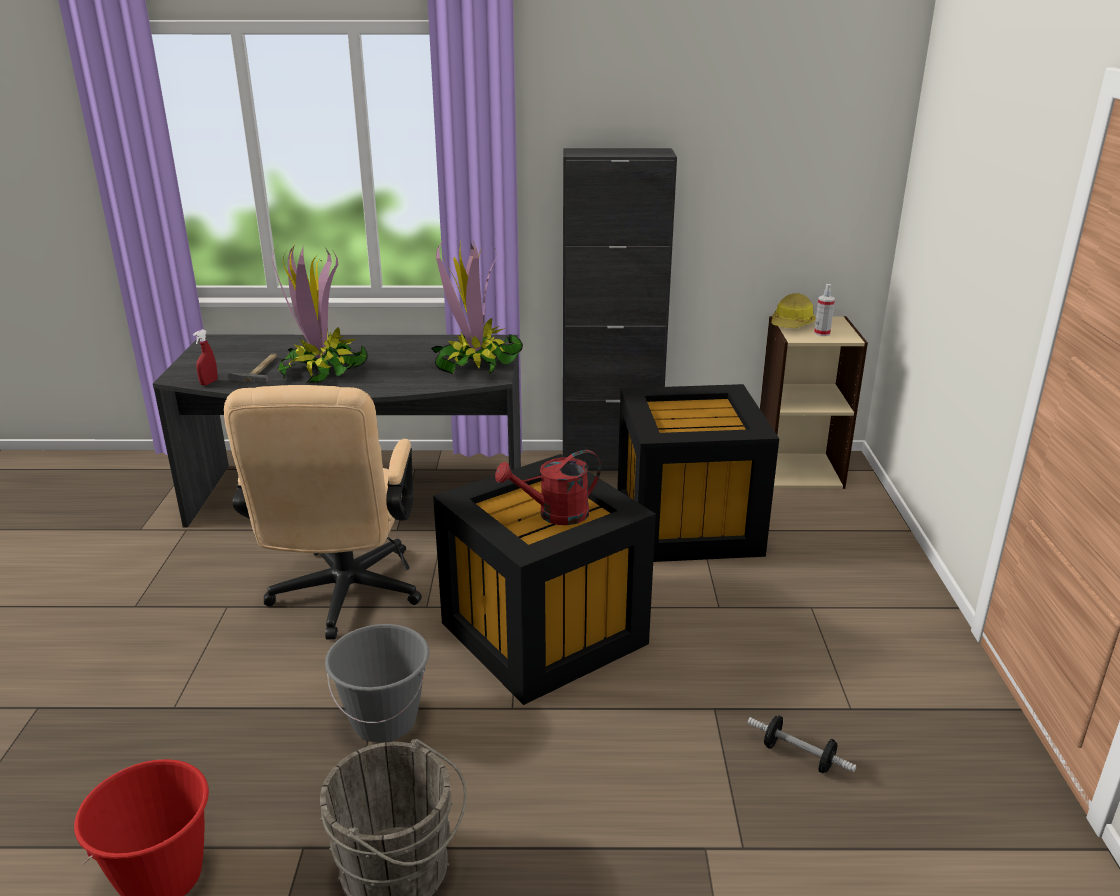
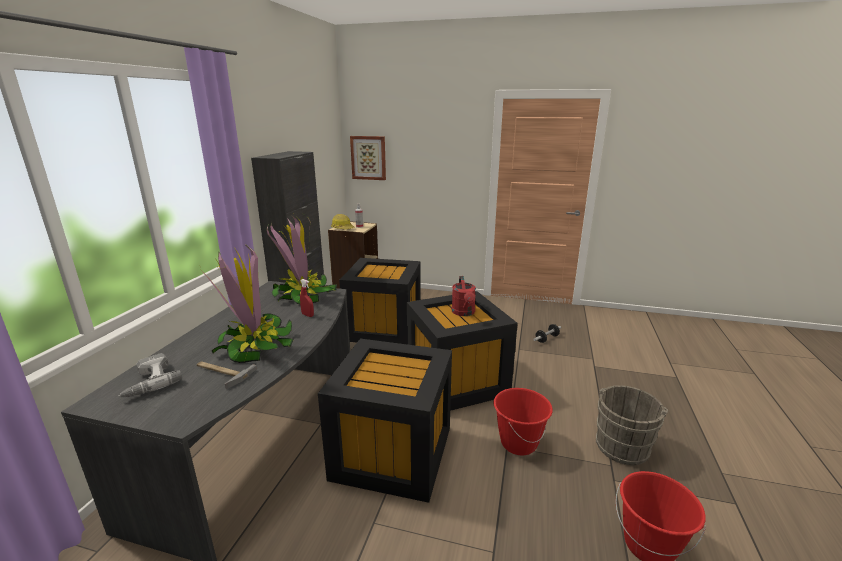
camera: 75 degrees left, 5 degrees down
(209, 382) = (222, 400): red spray bottle -> red spray bottle (307, 315)
(244, 347) = (148, 382): none -> power drill
(343, 599) = (393, 454): beige office chair -> black storage box
(385, 721) = (518, 443): grey bucket -> red bucket
(923, 196) = (368, 158): none -> picture

